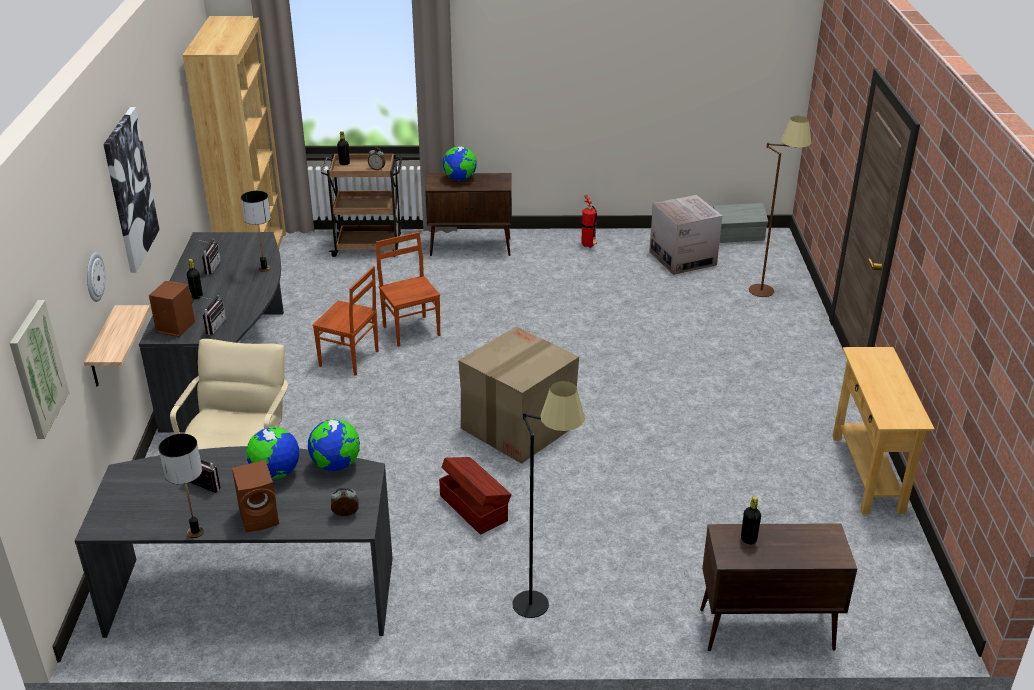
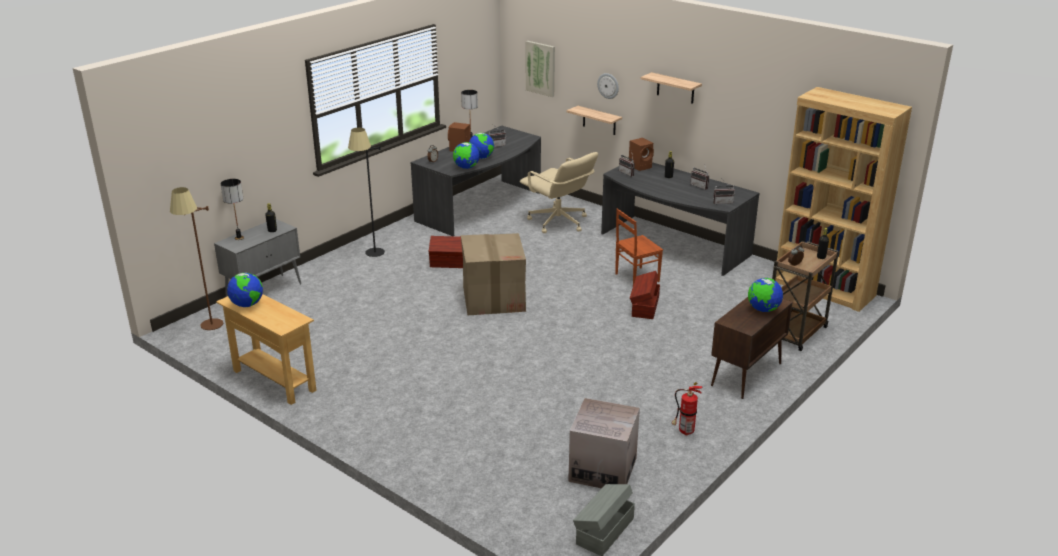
camera: 130 degrees right, 5 degrees down
(130, 189) = (675, 88): picture -> shelf
(249, 242) = (722, 202): none -> radio
(264, 269) = (678, 197): table lamp -> table lamp (239, 238)
(412, 330) = (644, 306): brown chair -> brown storage box
(765, 630) = (264, 292): brown cabinet -> grey cabinet
(768, 286) = (499, 486): brown floor lamp -> brown floor lamp (209, 329)
(900, 402) = (247, 305): none -> globe

